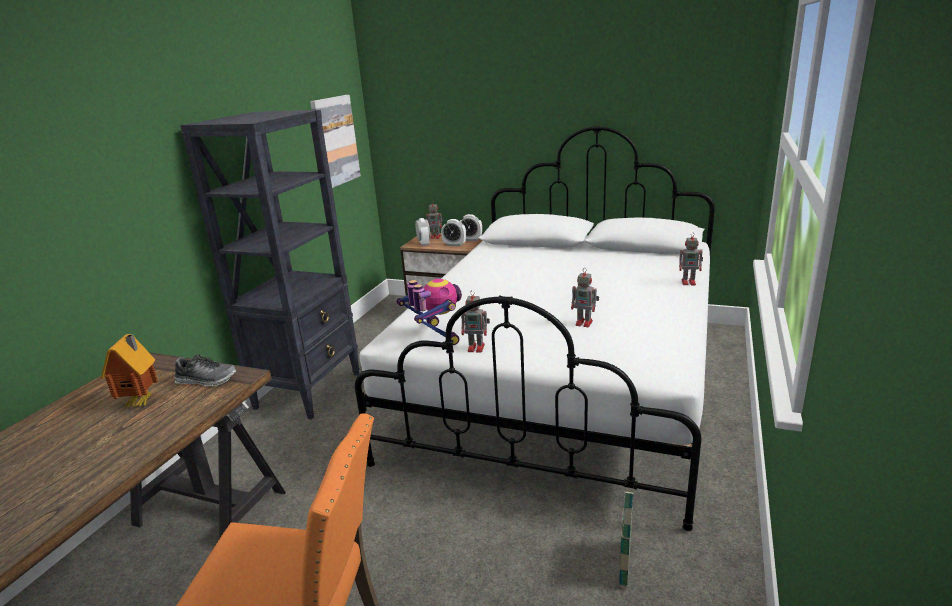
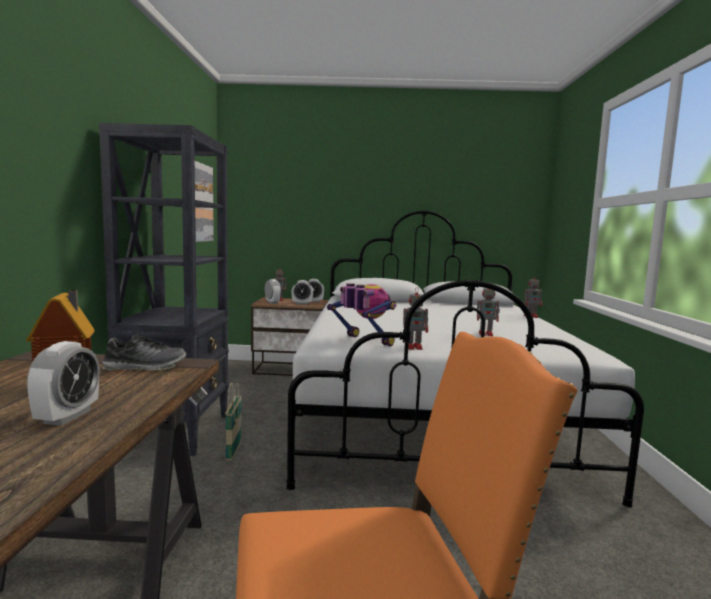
camera: 20 degrees left, 15 degrees down
(121, 442) = (67, 416): none -> alarm clock
(625, 565) = (604, 543): basket -> basket (233, 452)

